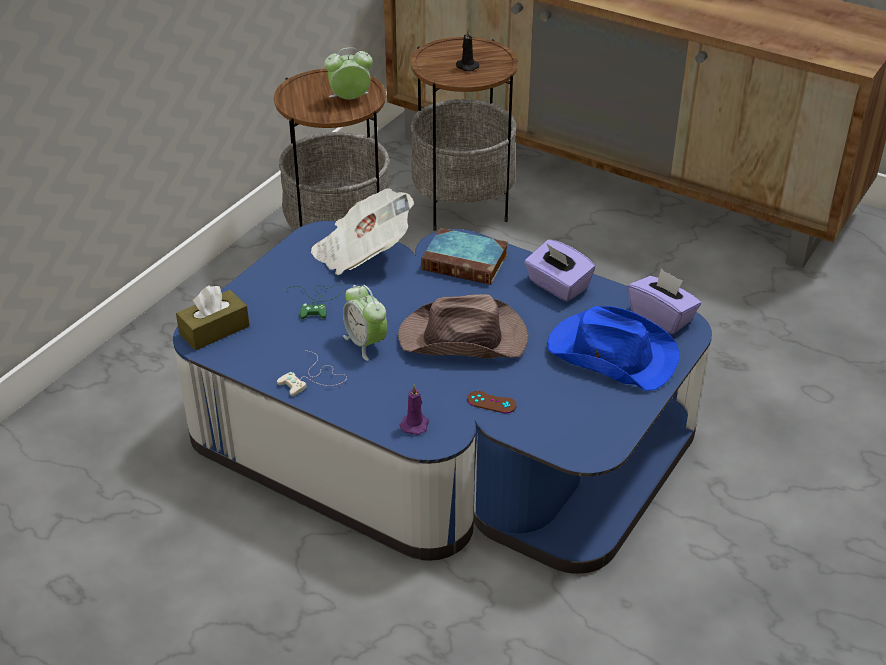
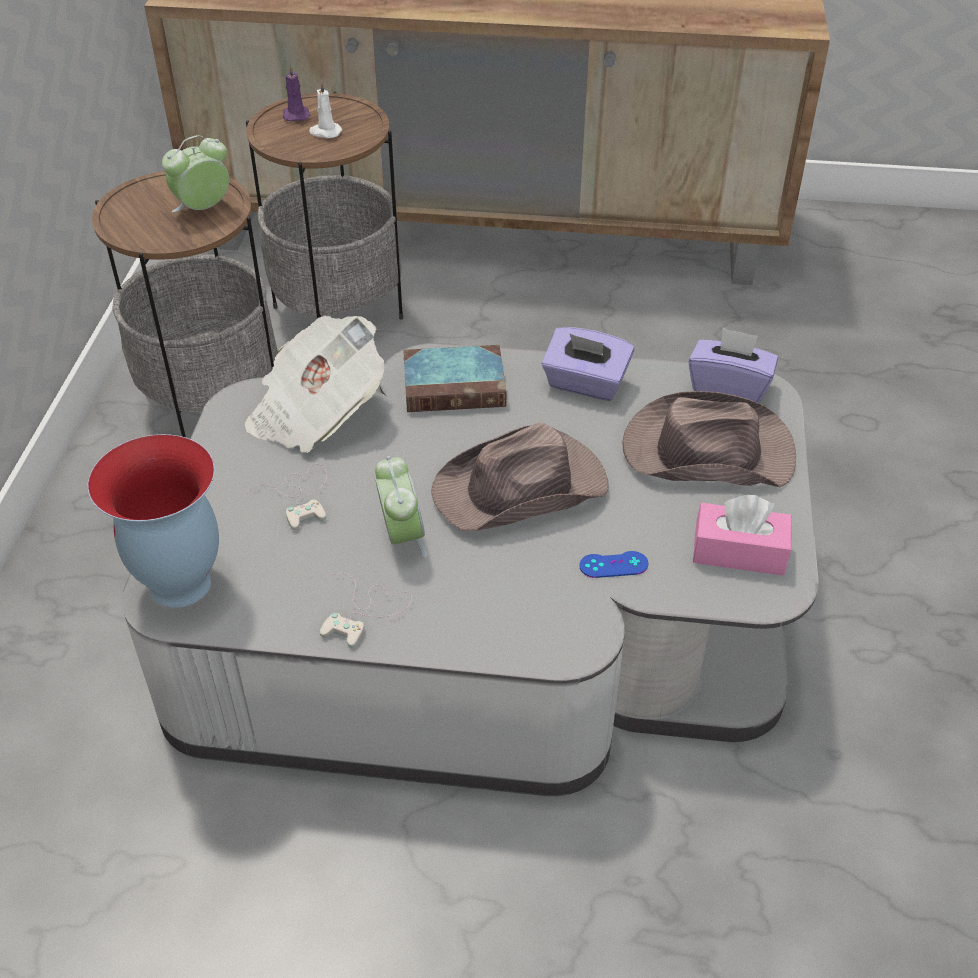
camera: 25 degrees left, 5 degrees up
(214, 330) = (181, 586): brown tissue box -> vase
(318, 300) = (300, 496): green game controller -> white game controller
(366, 343) = (402, 537): alarm clock -> alarm clock turned 135 degrees counterclockwise
(415, 424) = (540, 629): purple candle -> purple candle (296, 115)
(441, 429) = (487, 608): blue coffee table -> grey coffee table
(466, 66) = (325, 132): black candle -> white candle
(491, 402) = (613, 565): brown game controller -> blue game controller
(584, 422) = (739, 552): none -> pink tissue box
(611, 353) = (706, 451): blue hat -> brown hat

